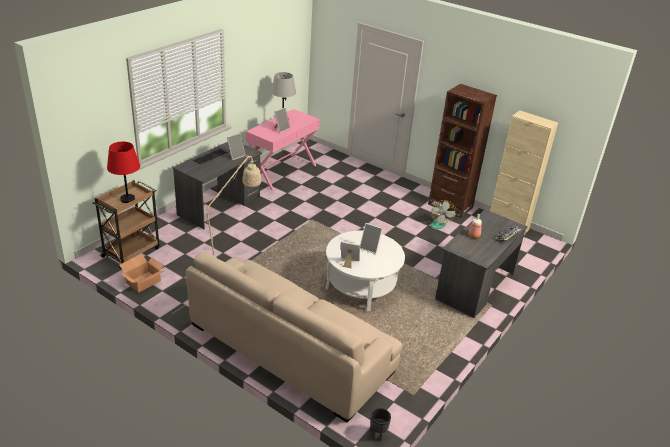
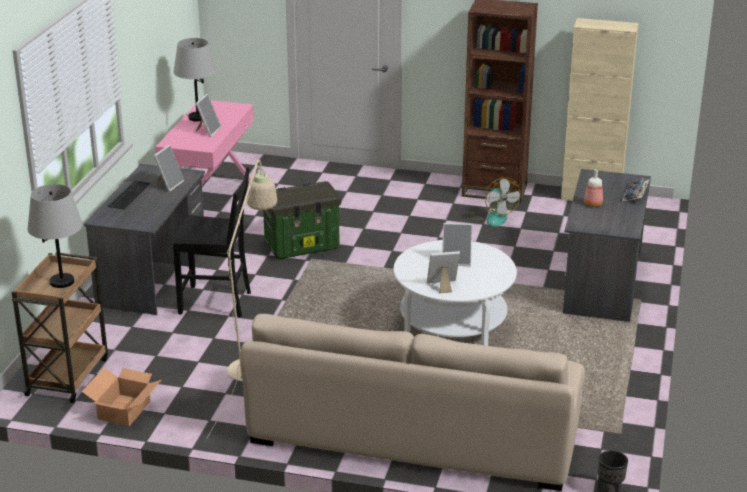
camera: 20 degrees left, 5 degrees down
(127, 199) = (62, 281): red table lamp -> grey table lamp
(241, 231) = (217, 302): none -> black chair
(313, 210) = (302, 245): none -> storage box

